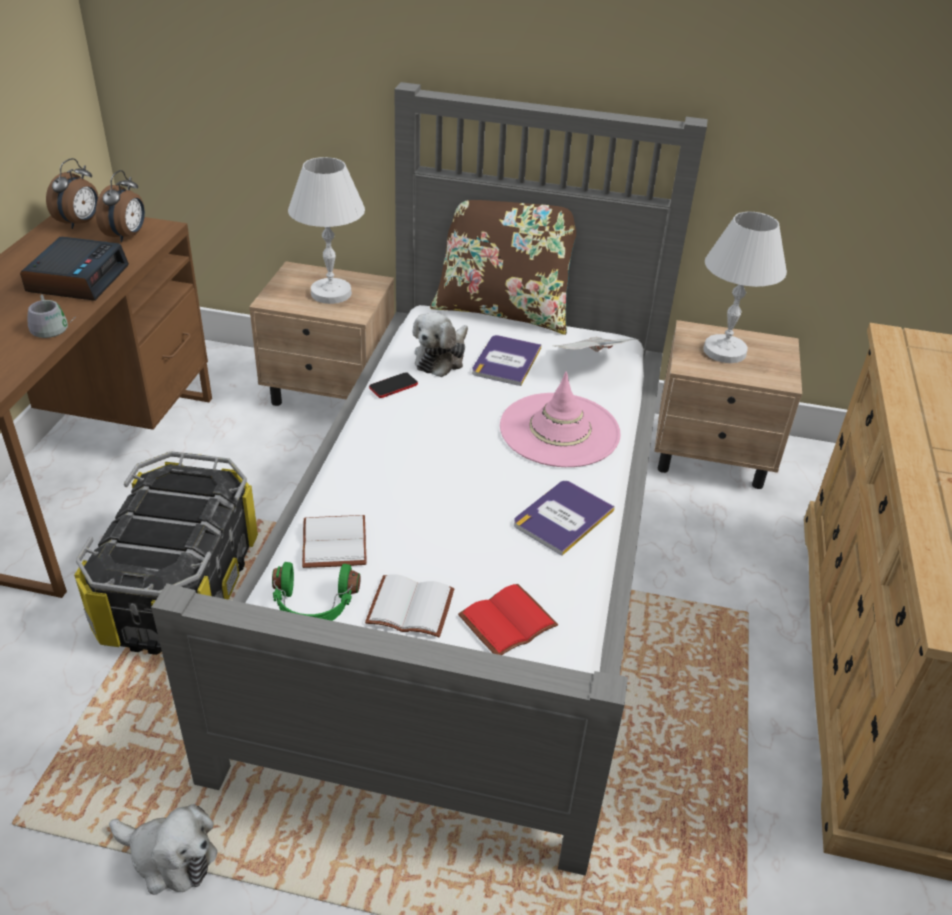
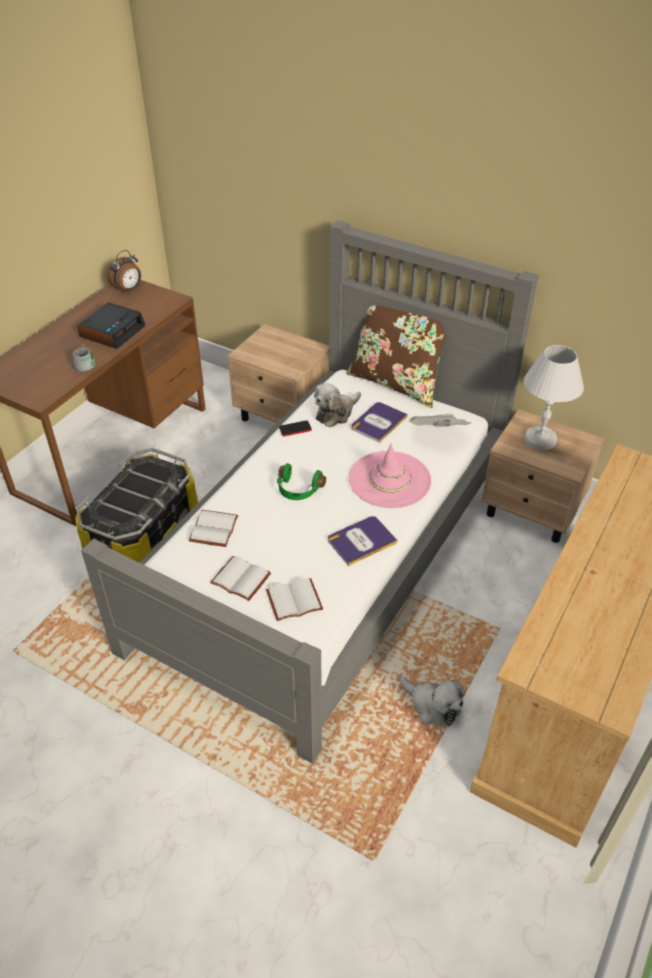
camera: 20 degrees right, 5 degrees up
(127, 236) = (152, 303): alarm clock -> none
(169, 857) = (86, 690): plush toy -> plush toy (432, 706)
(314, 606) = (186, 566): green headphones -> green headphones (298, 490)
(332, 293) = (284, 353): white table lamp -> none
(507, 619) = (294, 599): red book -> white book

